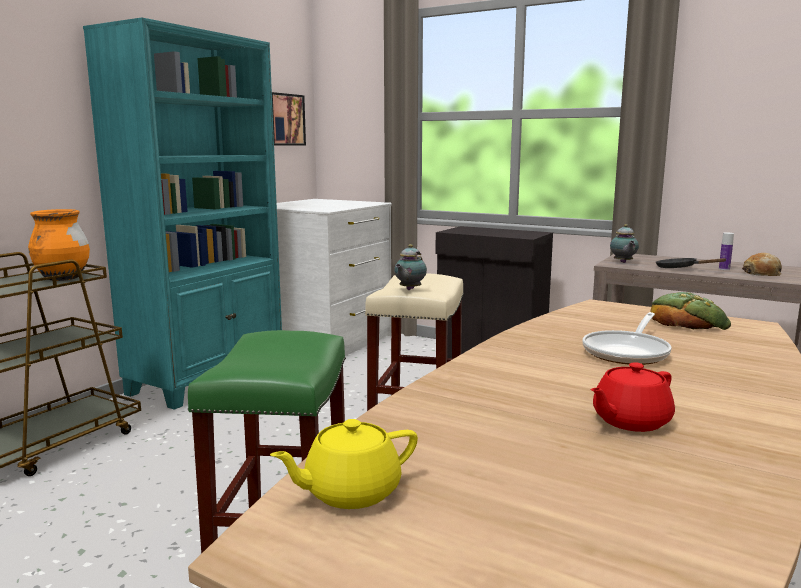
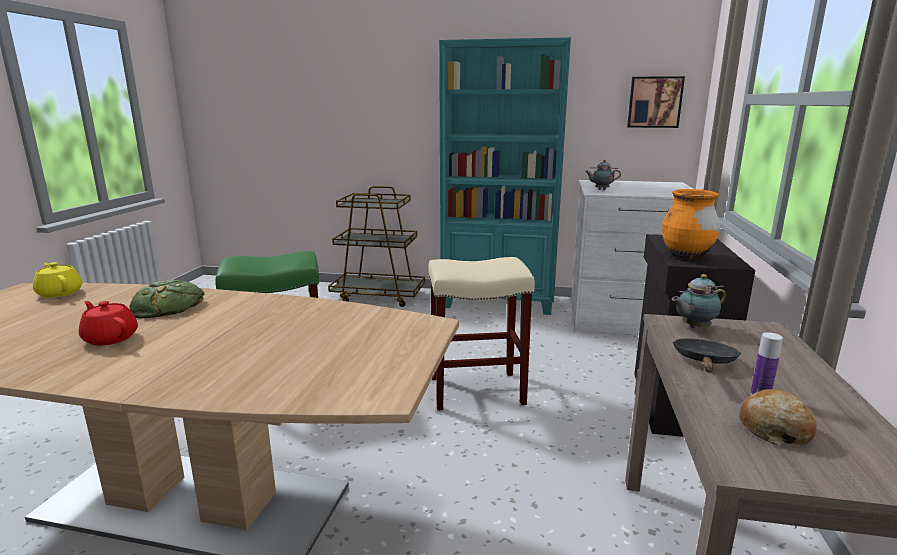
camera: 70 degrees right, 5 degrees up
(63, 278) = (385, 204): orange vase -> orange vase (686, 256)
(409, 289) = (443, 264): teapot -> teapot (600, 190)
(628, 352) = (263, 336): frying pan -> none
(687, 320) = (386, 361): bread -> bread (168, 306)

